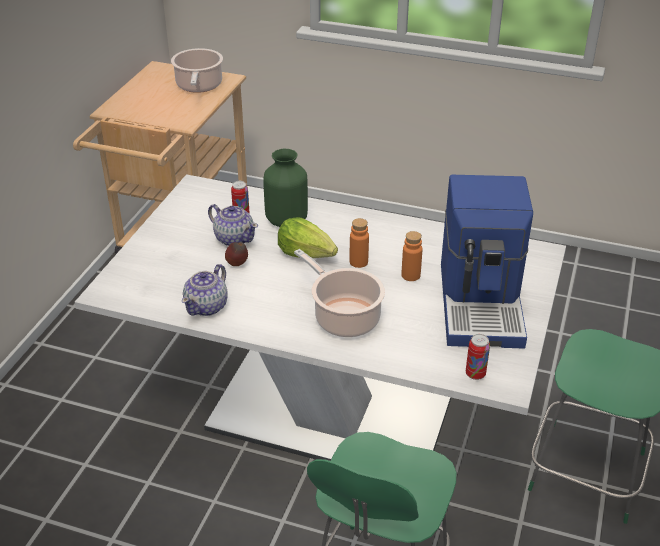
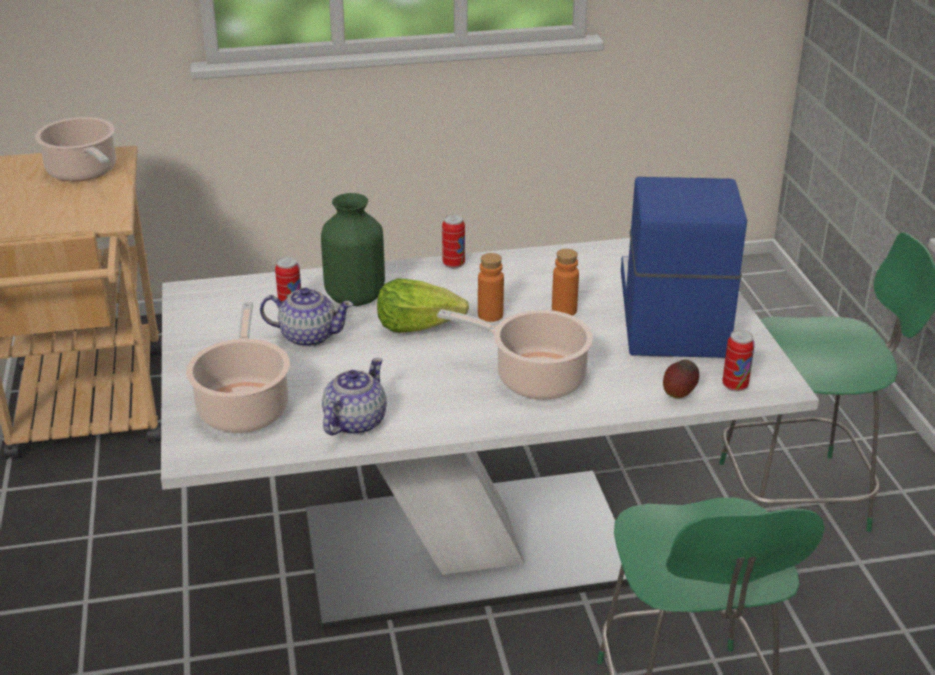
camera: 30 degrees left, 5 degrees down
(157, 272) = (244, 406): none -> cooking pot
(207, 306) = (354, 422): teapot -> teapot turned 150 degrees counterclockwise
(237, 265) = (344, 364): apple -> apple (679, 395)
(370, 217) = (453, 264): none -> can
(482, 303) = (669, 314): coffee machine -> coffee machine turned 150 degrees counterclockwise

